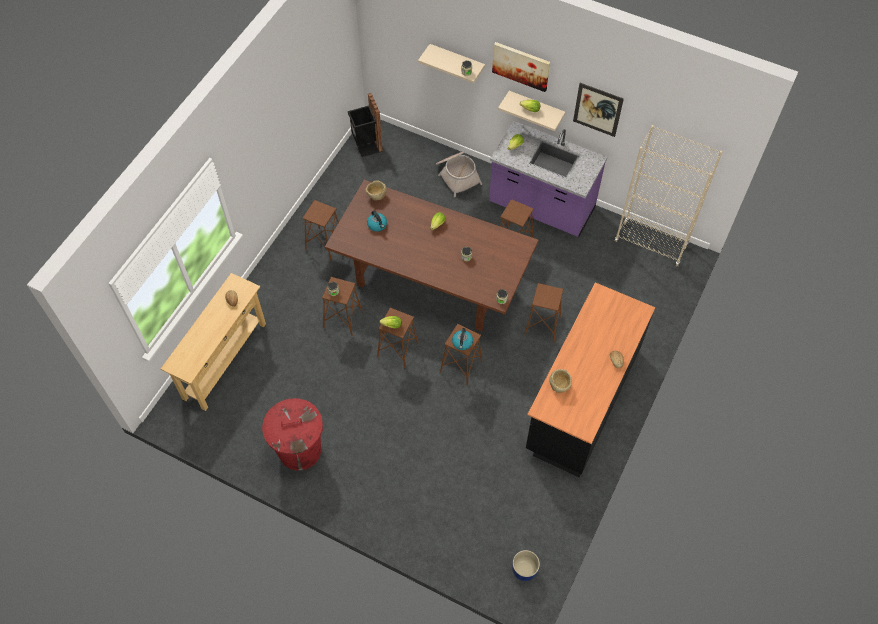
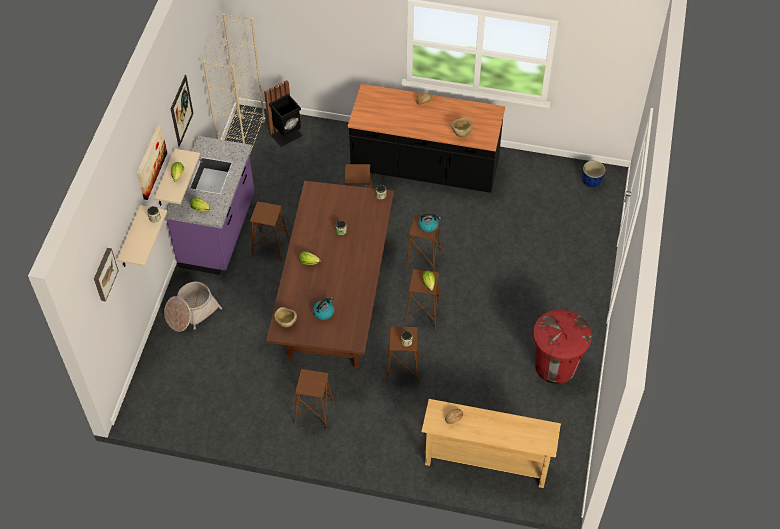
camera: 105 degrees left, 5 degrees down
(366, 145) = (164, 410): black trash can -> black trash can (287, 135)
(407, 26) = (104, 274): none -> picture

